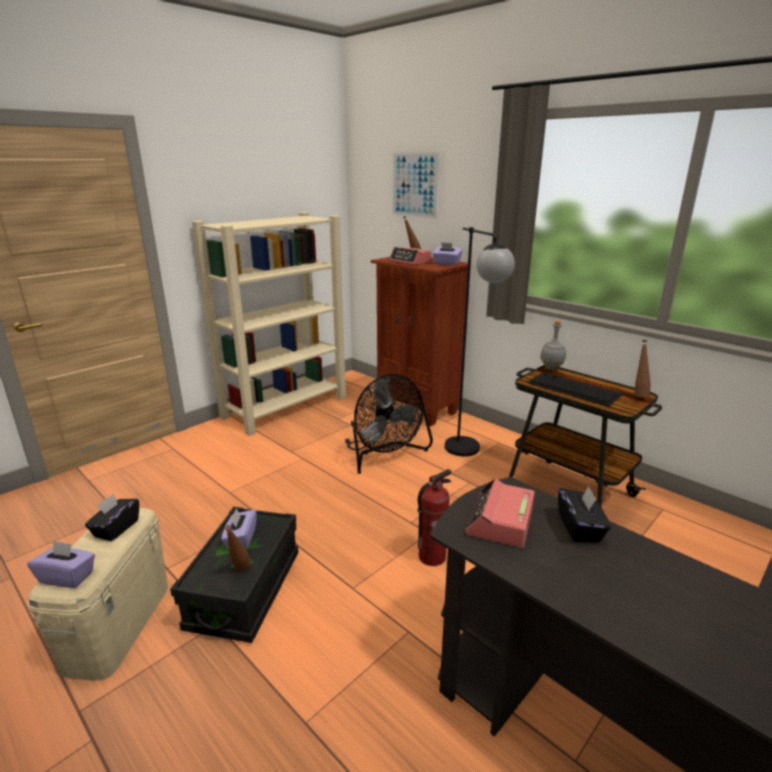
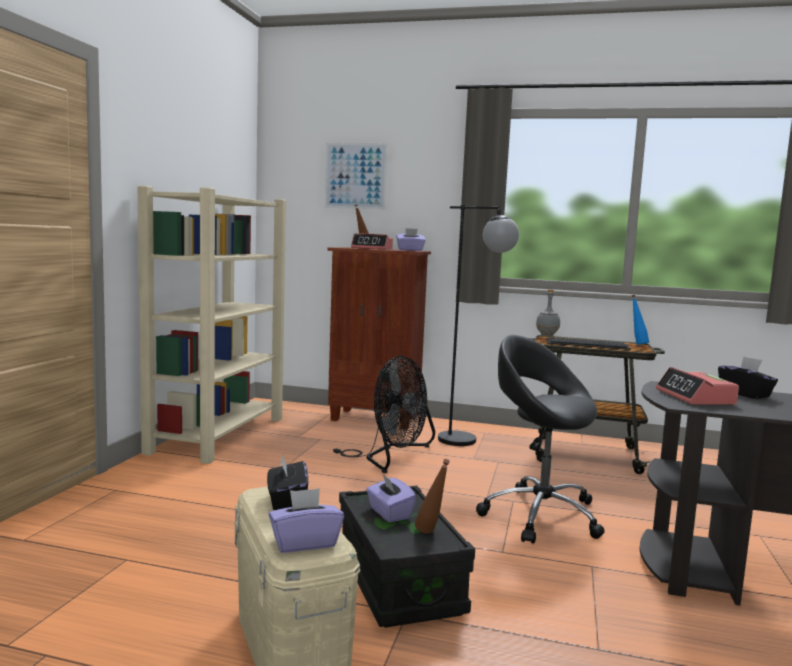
camera: 30 degrees left, 15 degrees down
(432, 556) = (539, 515): fire extinguisher -> black office chair
(638, 395) = (637, 344): brown bottle -> blue bottle

